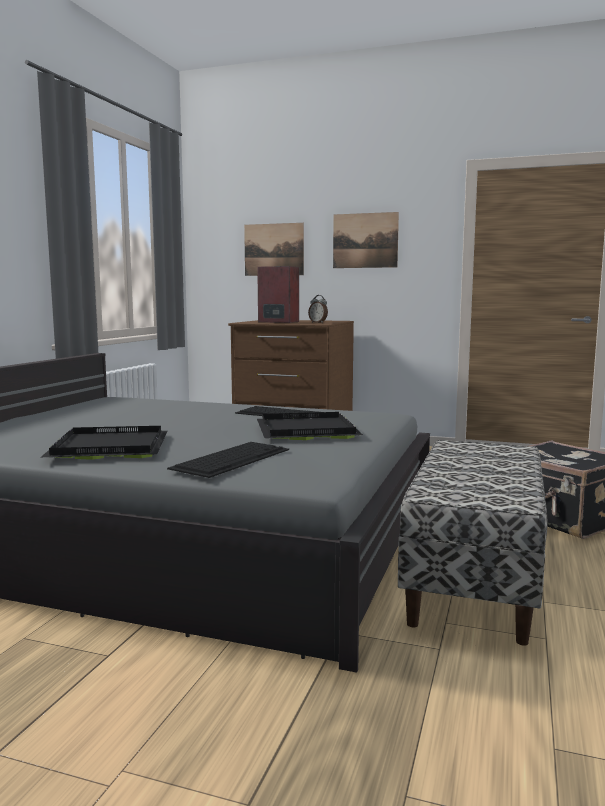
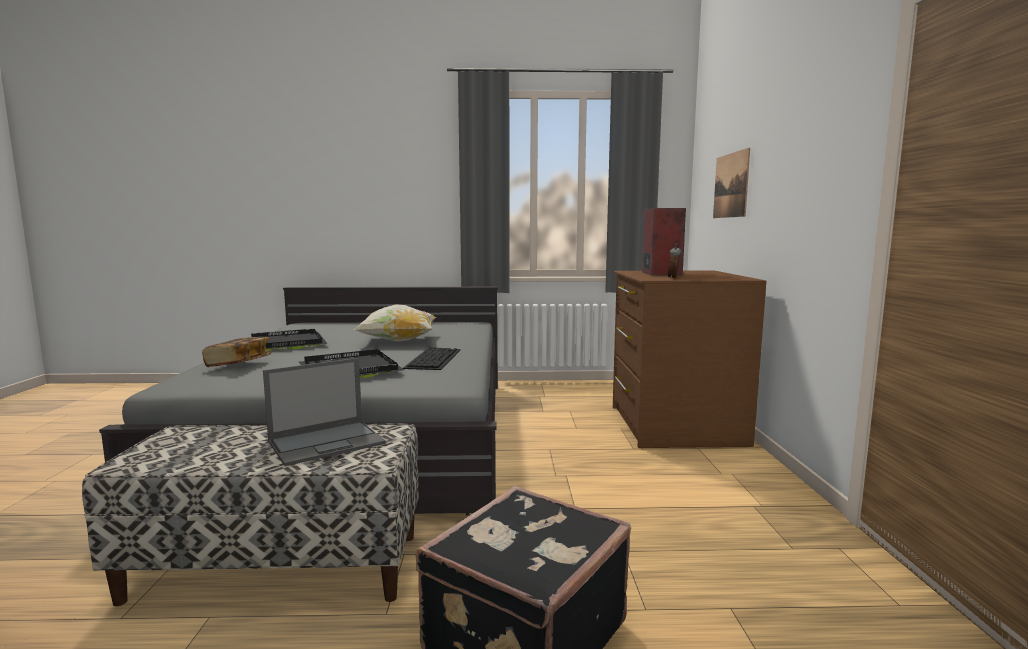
camera: 70 degrees right, 0 degrees up
(172, 418) = (398, 341): none -> pillow
(232, 458) = (239, 364): keyboard -> book
(365, 240) = (790, 164): picture -> none
(475, 456) = (328, 442): none -> laptop

